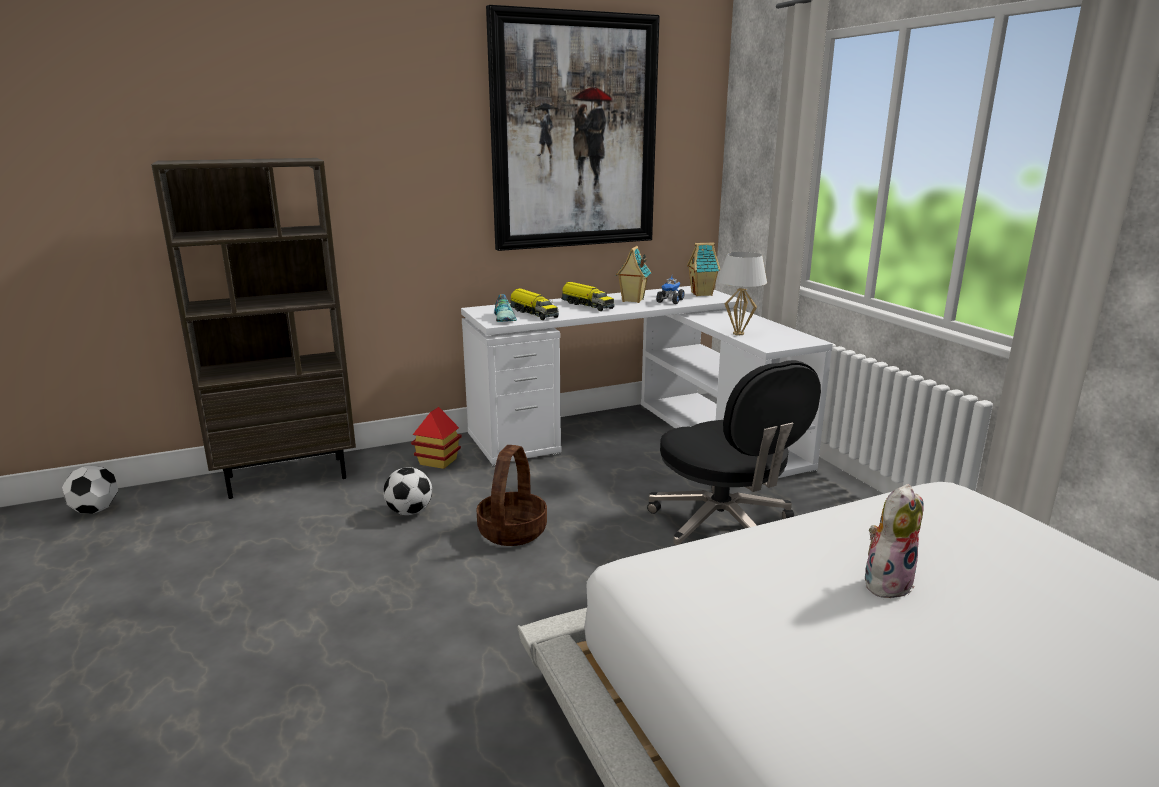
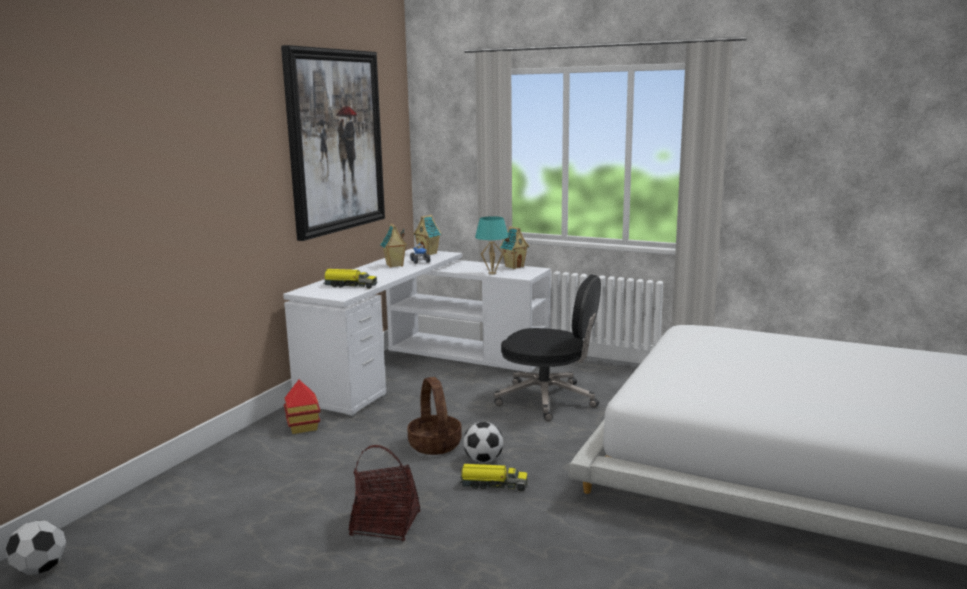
camera: 40 degrees left, 5 degrees down
(288, 476) = (192, 479): brown bookcase -> none
(326, 600) = (385, 524): none -> basket
(409, 512) = (344, 461): football -> football (483, 460)
(505, 318) = (339, 292): shoe -> none
(586, 305) = (372, 274): toy truck -> toy truck (493, 485)
(738, 333) = (492, 273): white table lamp -> turquoise table lamp
(787, 331) = (514, 266): none -> toy house
(886, 582) = (731, 364): plush toy -> none

